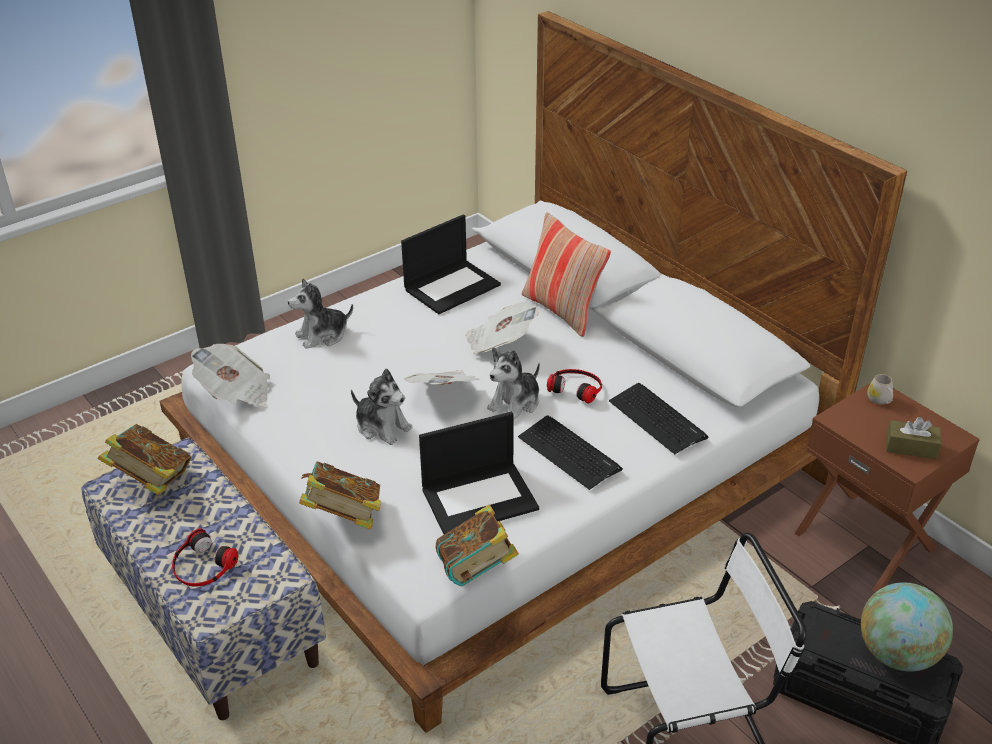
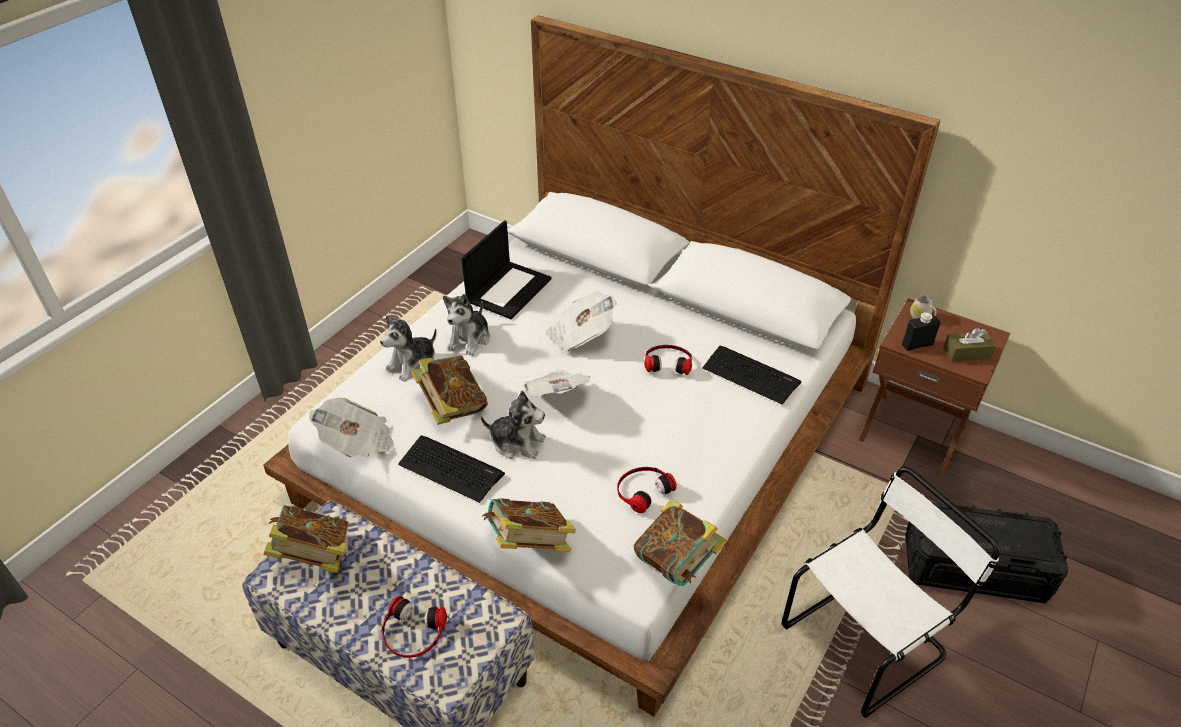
camera: 20 degrees left, 5 degrees up
(338, 381) = (452, 407): none -> book
(480, 498) = (642, 490): laptop -> headphones
(515, 403) = (625, 390): plush toy -> plush toy (470, 339)
(562, 310) = (617, 291): pillow -> none
(569, 453) = (696, 426): keyboard -> keyboard (451, 469)
(856, 426) = (917, 345): none -> black bottle
(897, 654) = (1009, 529): globe -> none

